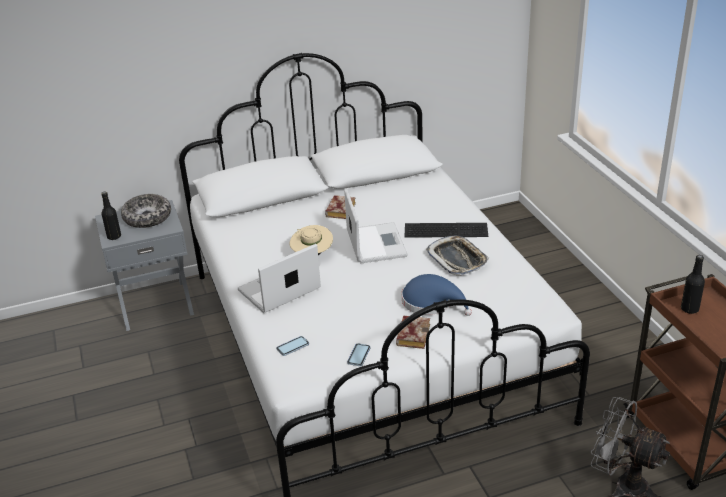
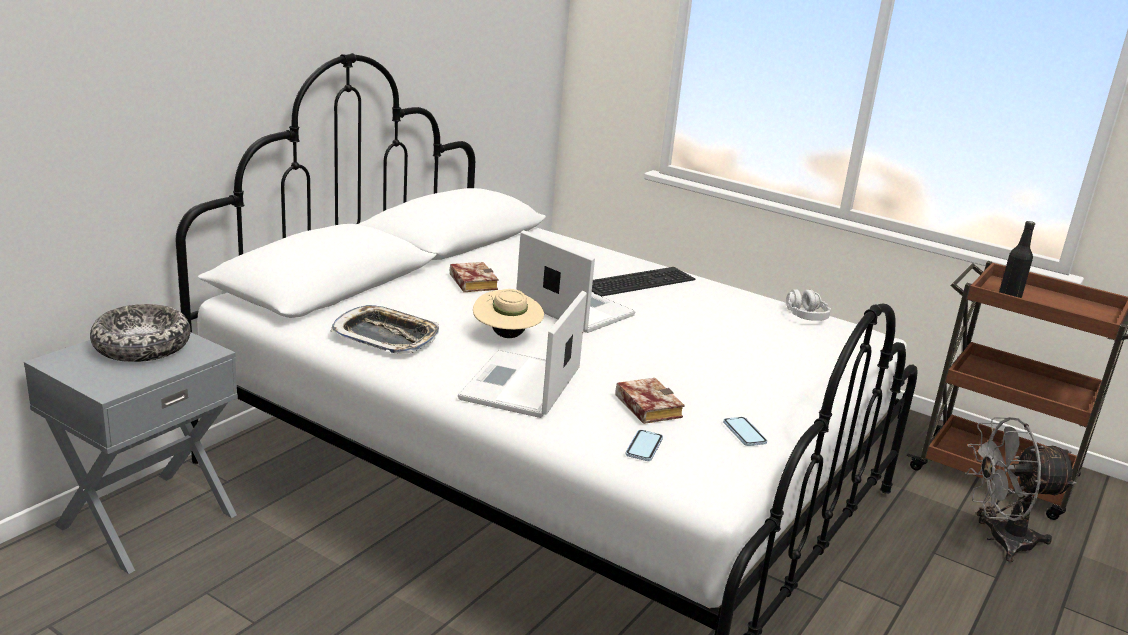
camera: 40 degrees left, 10 degrees down
(114, 236) = (107, 383): black bottle -> none
(412, 334) = (769, 393): book -> book (645, 406)
(431, 302) = (737, 355): blue hat -> none
(457, 259) = (696, 307): tray -> tray (386, 337)
(526, 283) = (805, 315): none -> grey headphones

